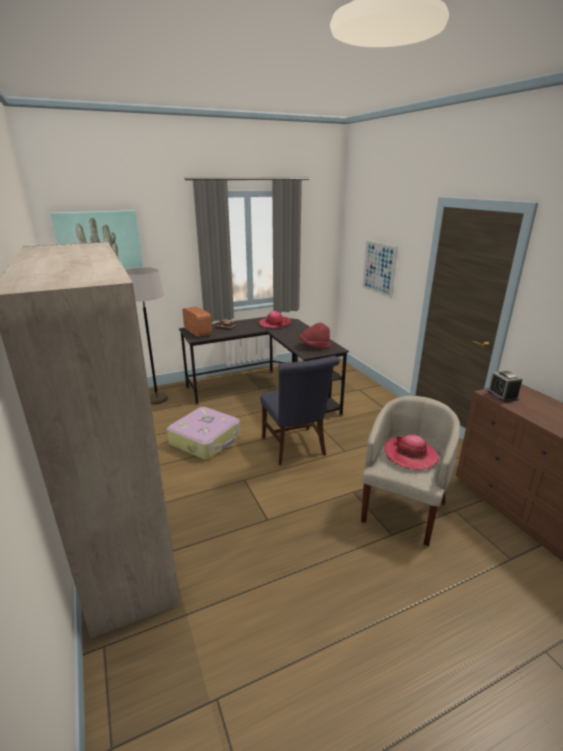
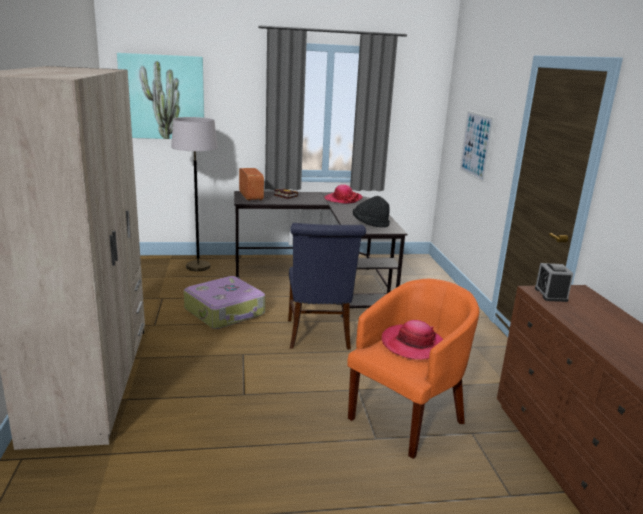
camera: 15 degrees right, 5 degrees down
(314, 346) = (370, 224): red hat -> black hat
(403, 508) = (407, 417): beige armchair -> orange armchair

